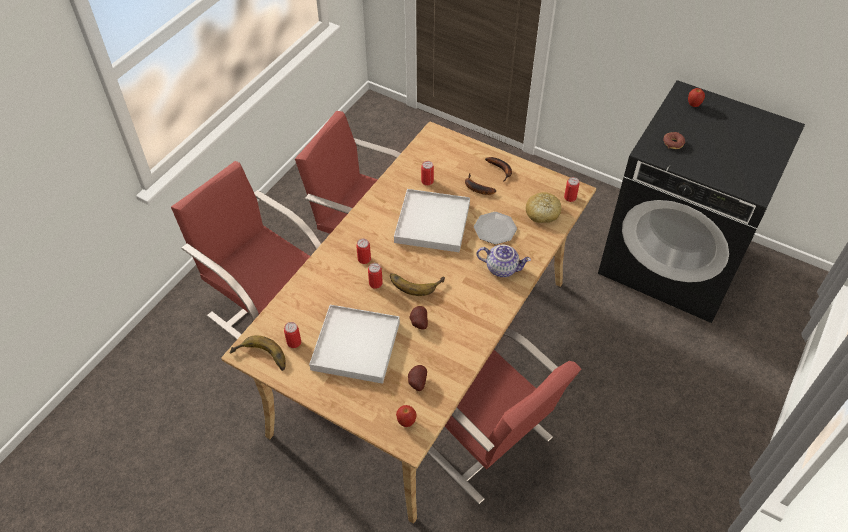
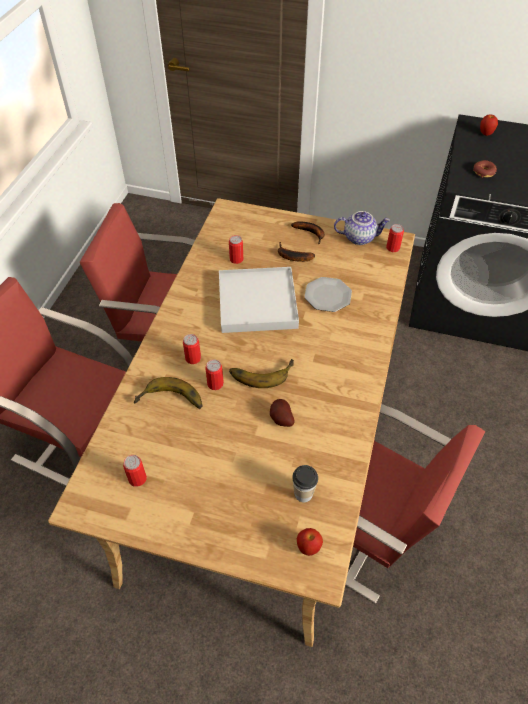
camera: 15 degrees left, 0 degrees up
(260, 359) = (100, 511): banana -> banana (170, 403)
(356, 346) = (216, 465): white tray -> none
(416, 382) = (303, 493): potato -> cup
(502, 268) = (351, 336): teapot -> teapot (359, 237)
(542, 213) = (371, 269): bread -> none

